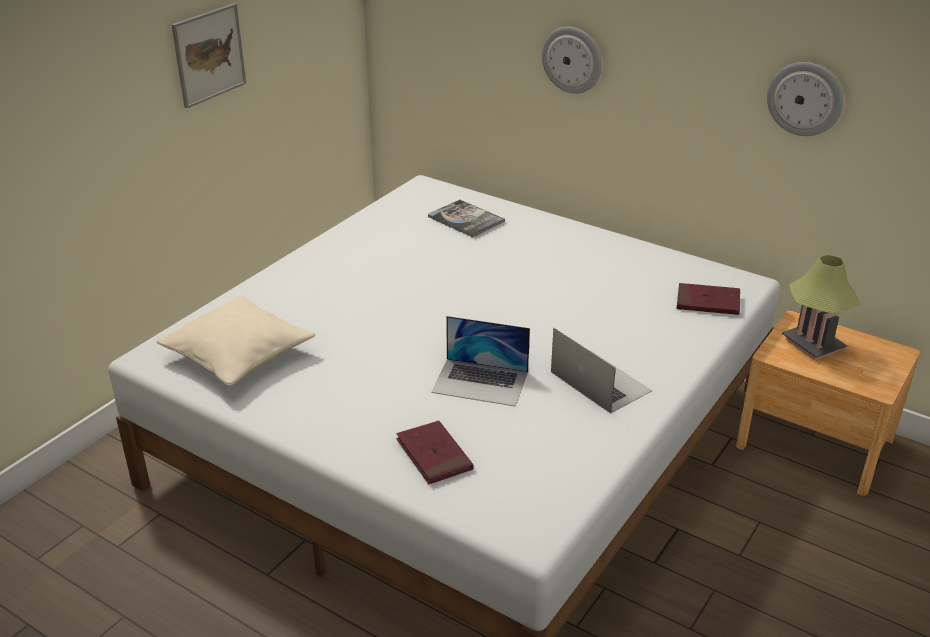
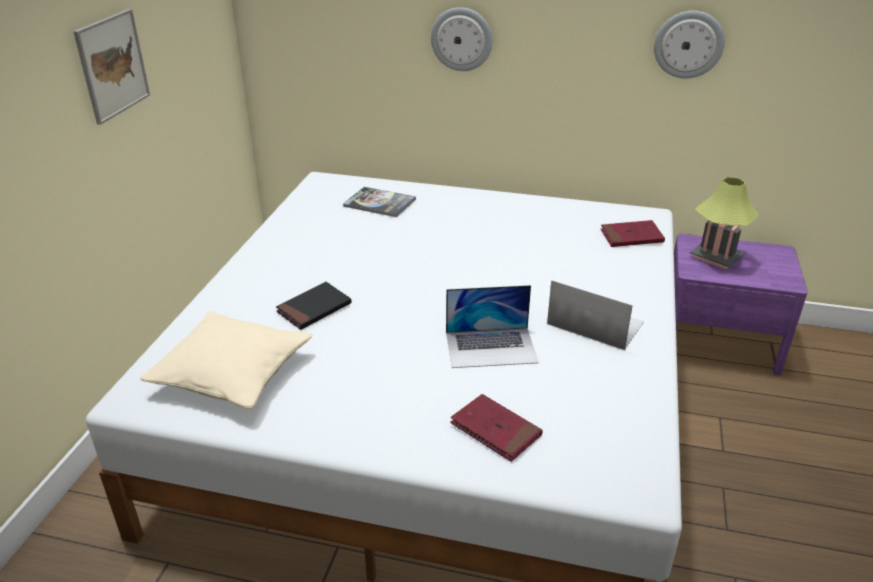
camera: 20 degrees left, 0 degrees up
(341, 312) = (314, 308): none -> black book
(815, 443) = (718, 340): brown nightstand -> purple nightstand

